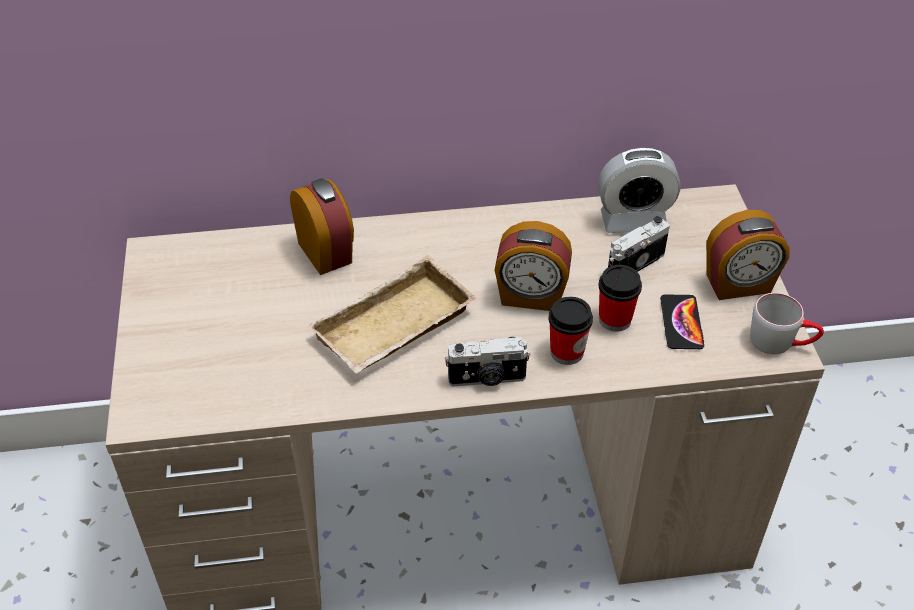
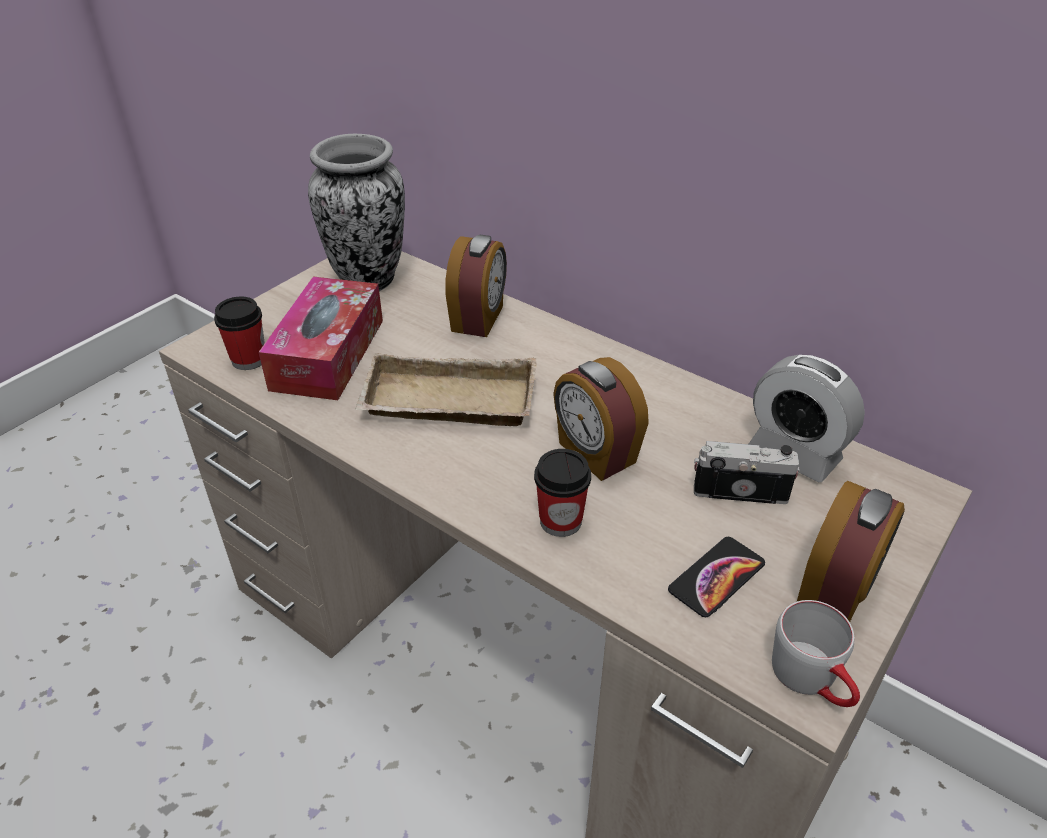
camera: 45 degrees right, 5 degrees down
(193, 274) = (369, 280): none -> vase
(254, 352) = (328, 354): none -> tissue box
(487, 379) = (459, 492): camera -> none
(615, 319) = (648, 526): cup -> cup (249, 359)
(739, 285) = (838, 588): alarm clock -> alarm clock turned 90 degrees counterclockwise

